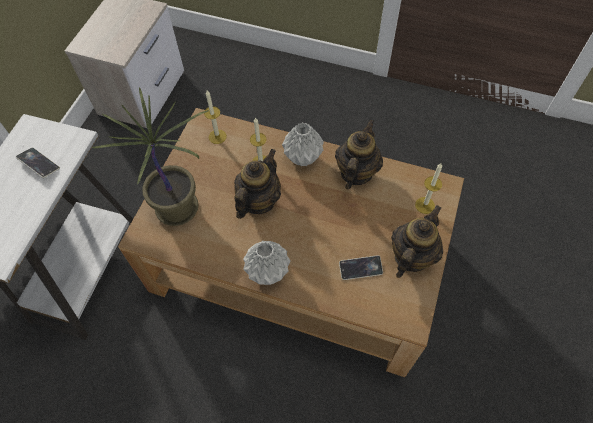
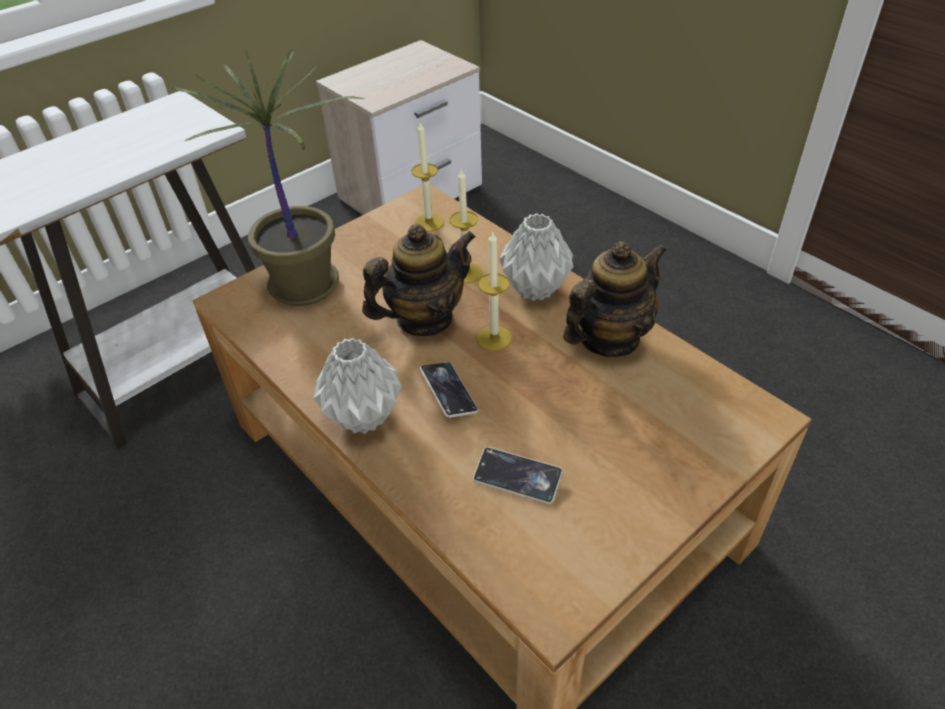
camera: 30 degrees right, 15 degrees down
(39, 164) = (147, 140): phone -> phone (448, 392)
(411, 256) = (624, 500): teapot -> none
(425, 205) = (704, 431): candle -> candle (494, 338)

